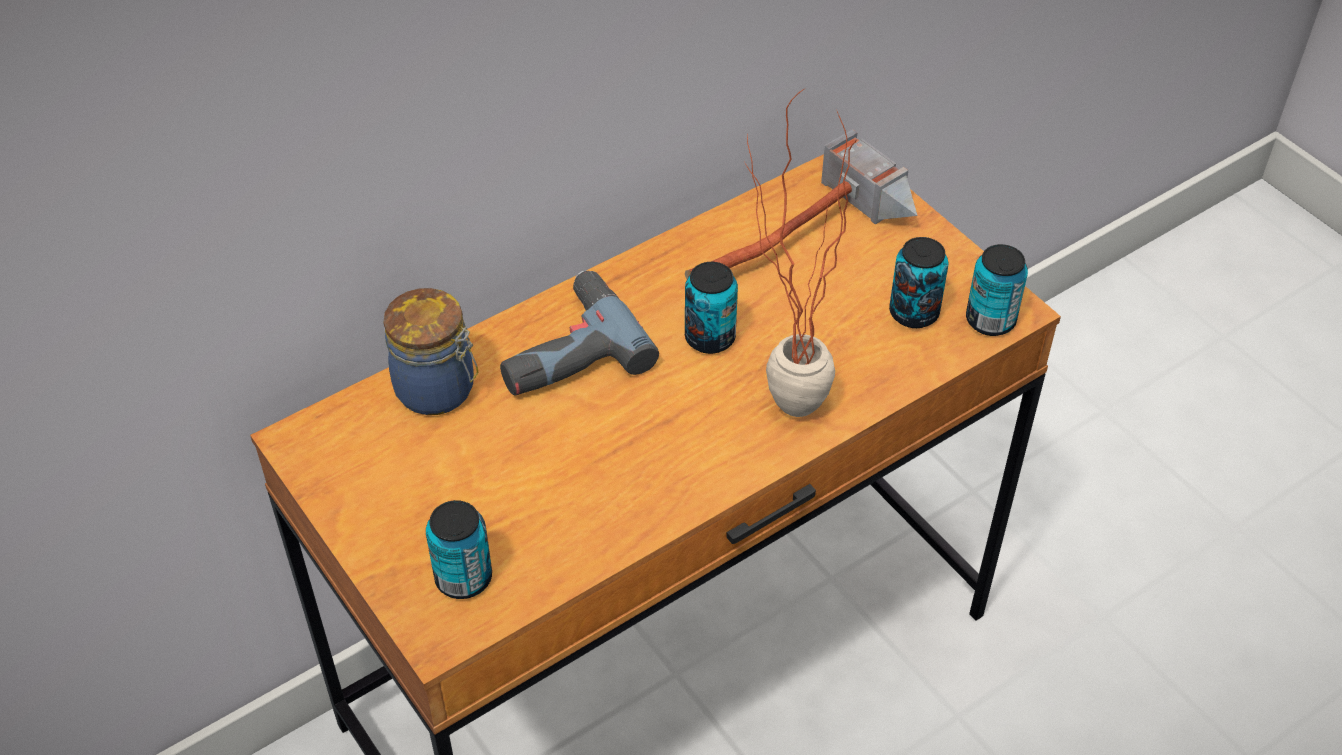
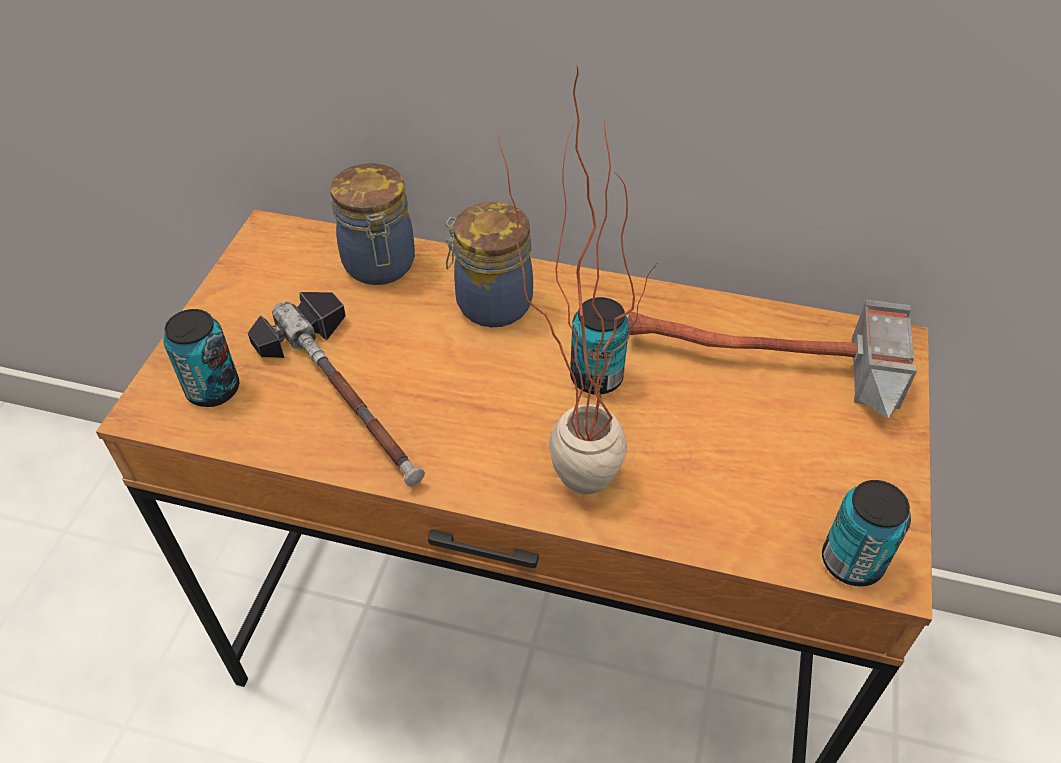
camera: 50 degrees right, 0 degrees up
(564, 348) = (490, 303): power drill -> jar
(568, 493) = (348, 395): none -> hammer
(914, 313) = (787, 496): can -> none

